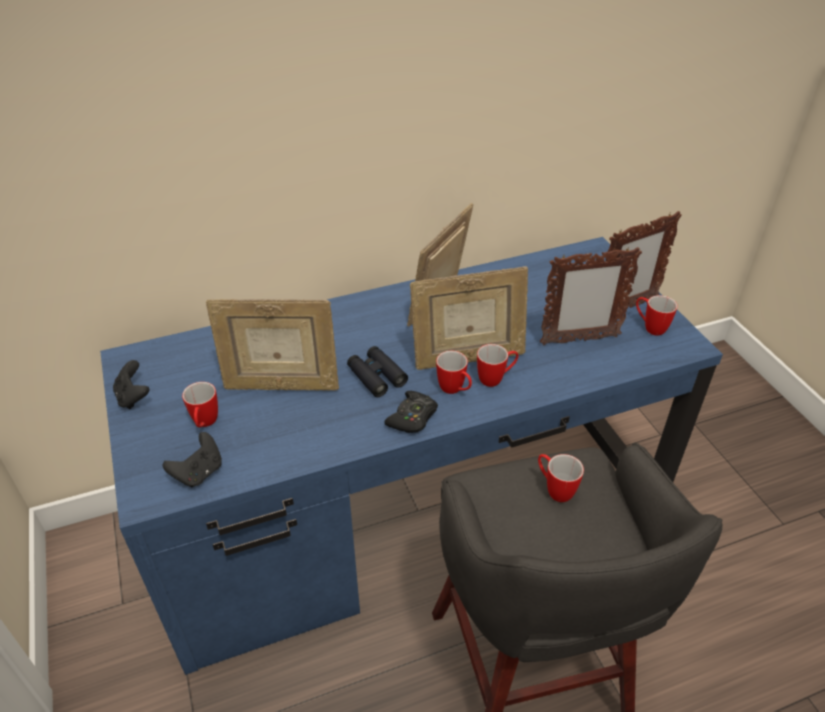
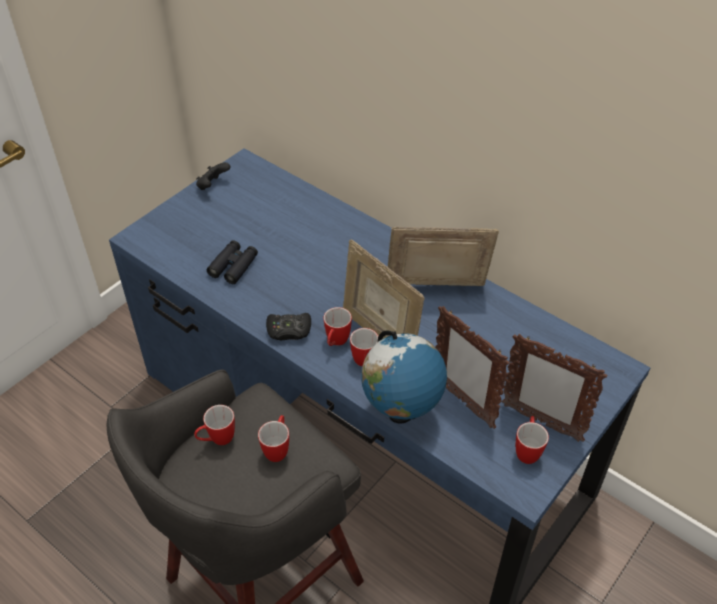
camera: 60 degrees right, 5 degrees up
(199, 473) = (169, 249): black game controller -> none
(205, 424) = (211, 229): mug -> mug (217, 440)
(281, 385) = (272, 246): picture frame -> none
(376, 376) = (318, 291): black binoculars -> black binoculars (233, 266)
(569, 382) = (401, 413): none -> globe

